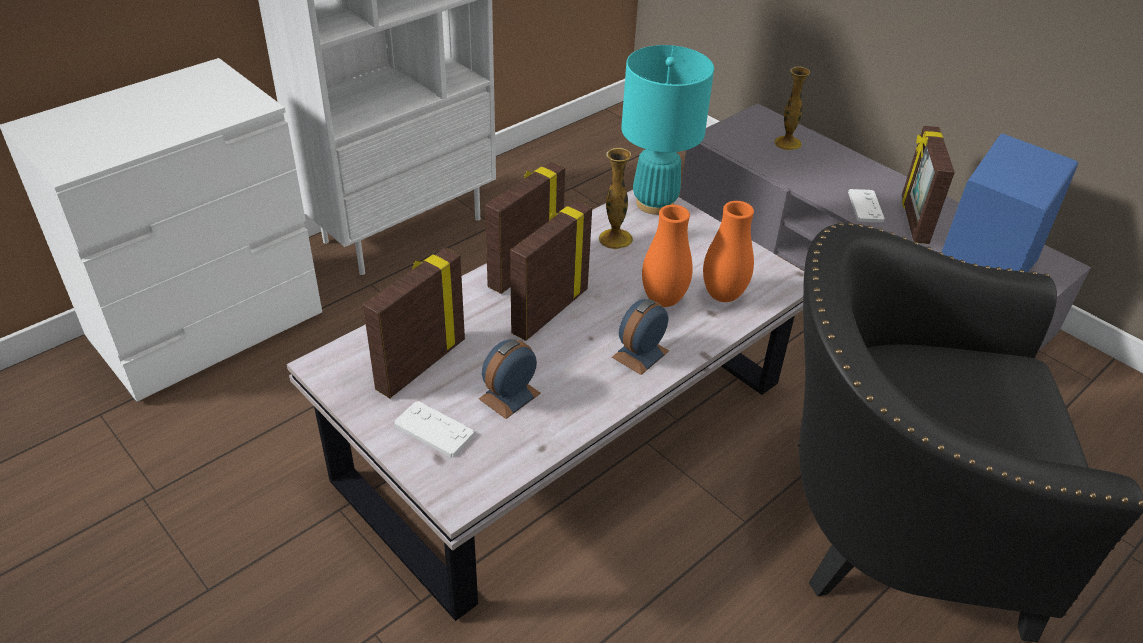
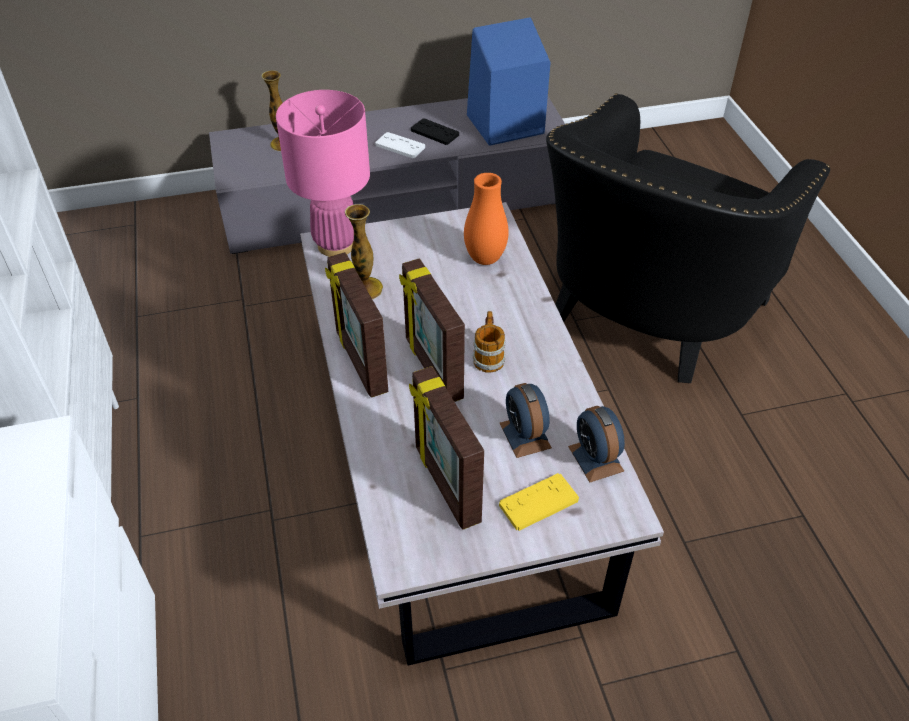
camera: 60 degrees left, 5 degrees up
(434, 430) = (538, 502): white game controller -> yellow game controller
(592, 340) = (488, 356): none -> mug
(640, 354) = (523, 334): alarm clock -> alarm clock (595, 458)
(655, 203) = (336, 244): turquoise table lamp -> pink table lamp
(663, 300) = (467, 294): orange vase -> none
(913, 220) = (434, 132): picture frame -> black game controller

